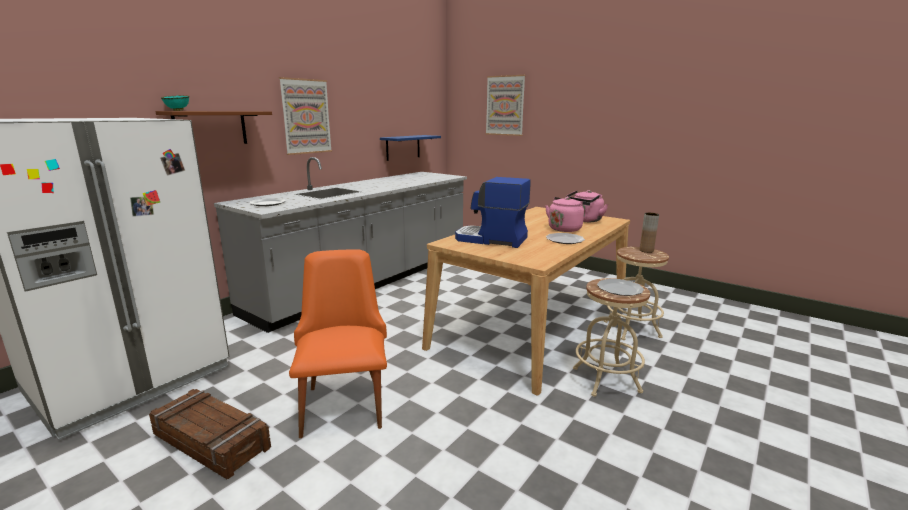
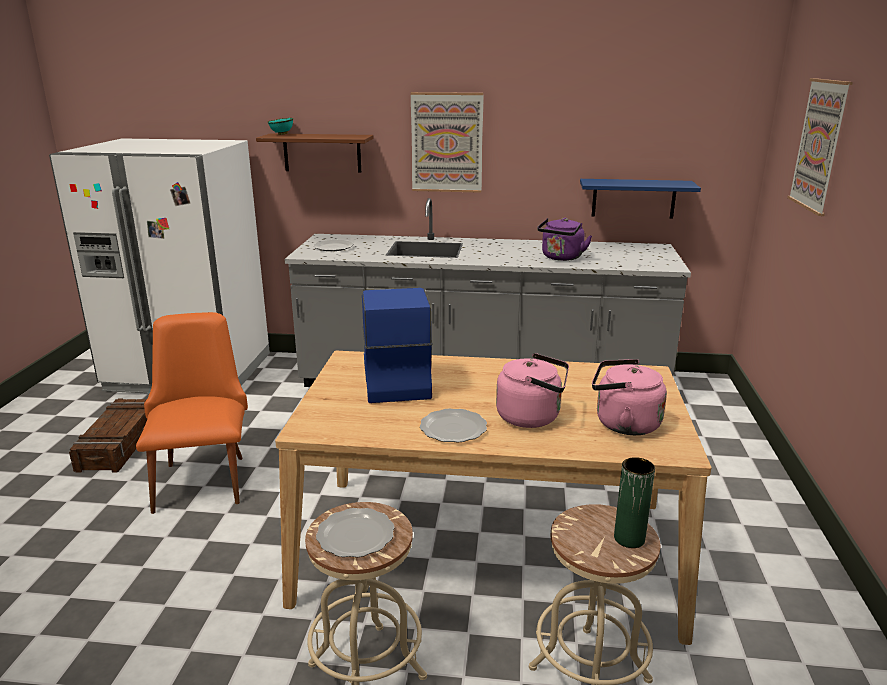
camera: 60 degrees right, 5 degrees up
(344, 400) = (204, 477): orange chair -> orange chair turned 60 degrees counterclockwise
(406, 182) = (561, 258): none -> purple kettle
(646, 251) = (629, 538): brown vase -> green vase

